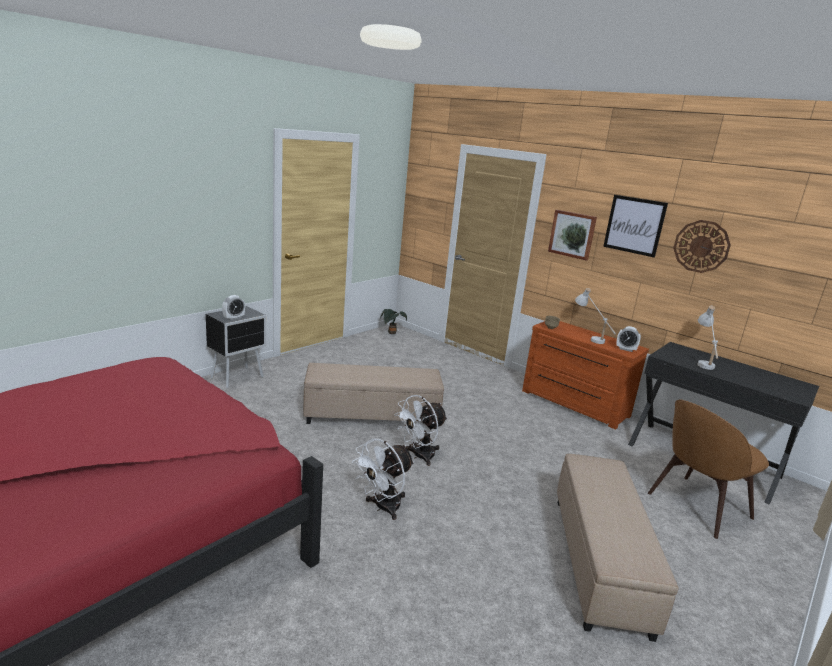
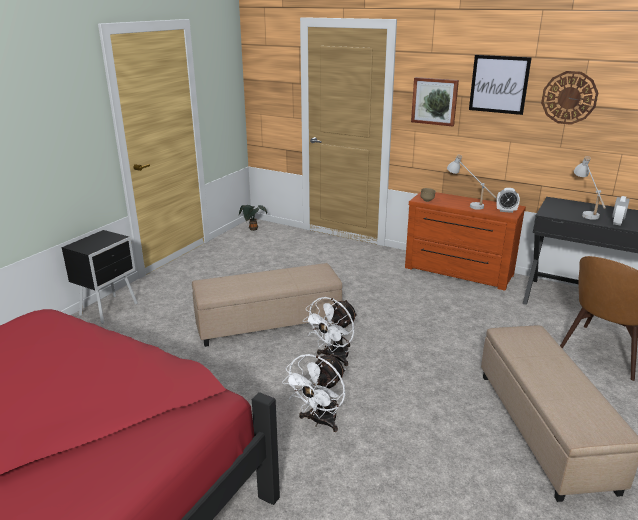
camera: 10 degrees left, 5 degrees up
(233, 318) = (96, 247): alarm clock -> alarm clock (617, 222)

